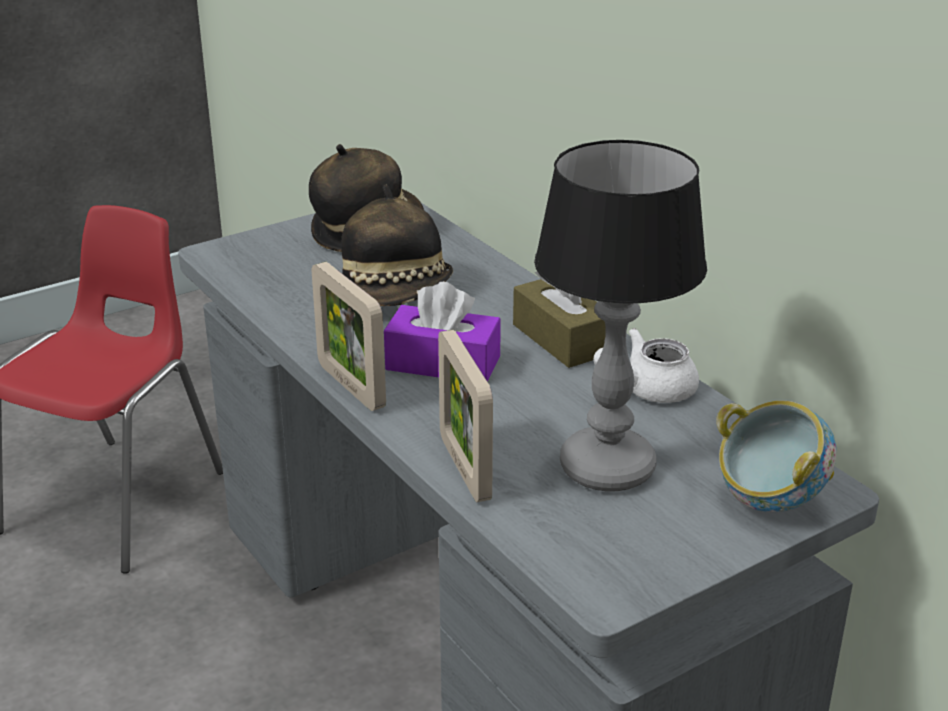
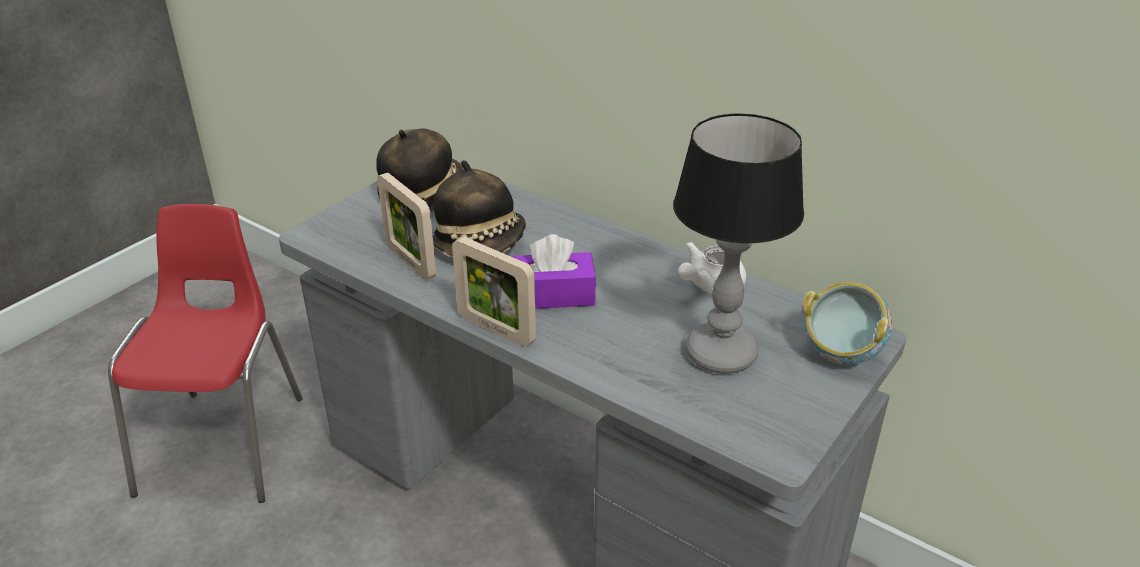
camera: 20 degrees left, 5 degrees up
(464, 469) = (623, 378): picture frame -> picture frame (410, 261)
(562, 339) = (625, 257): brown tissue box -> none

